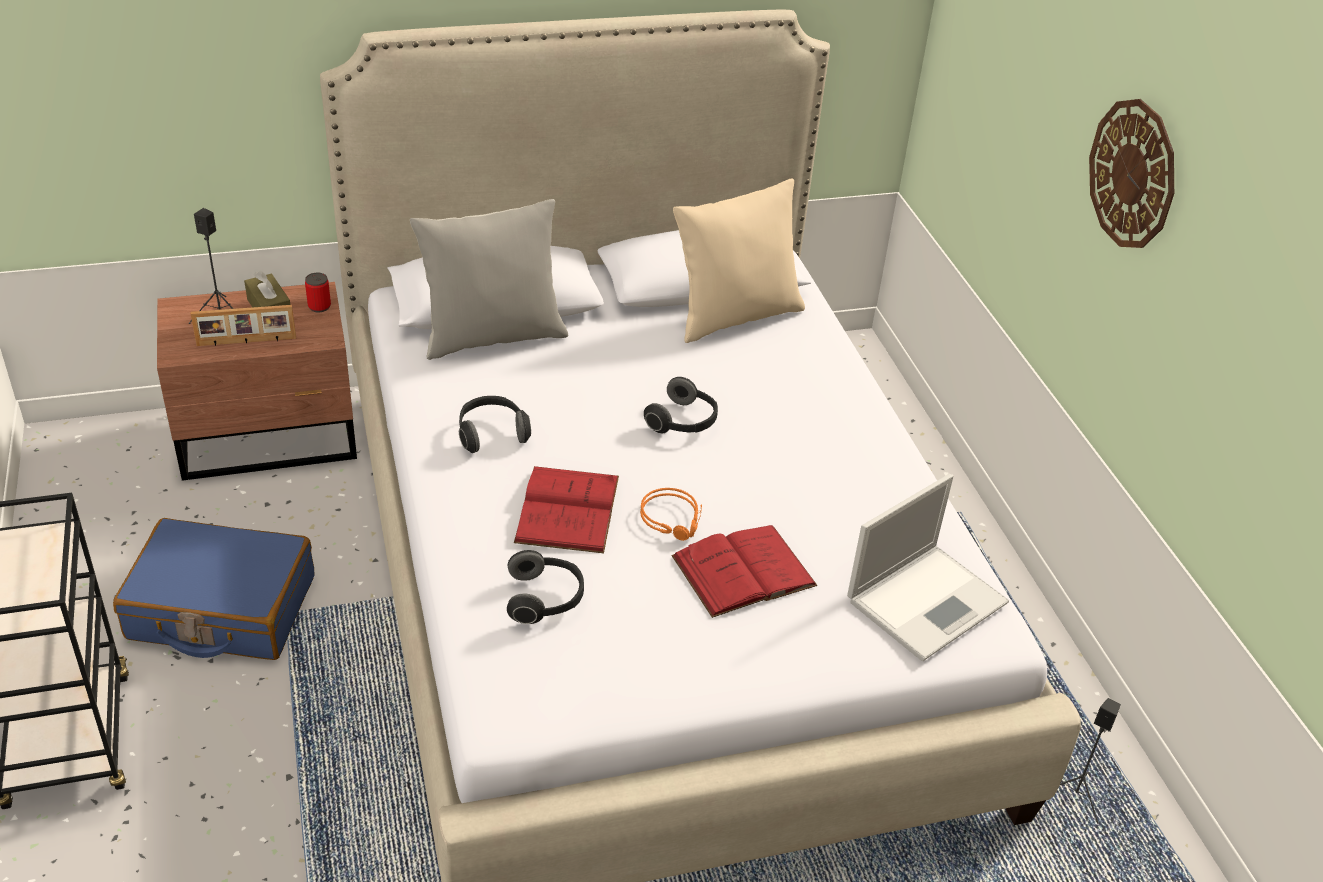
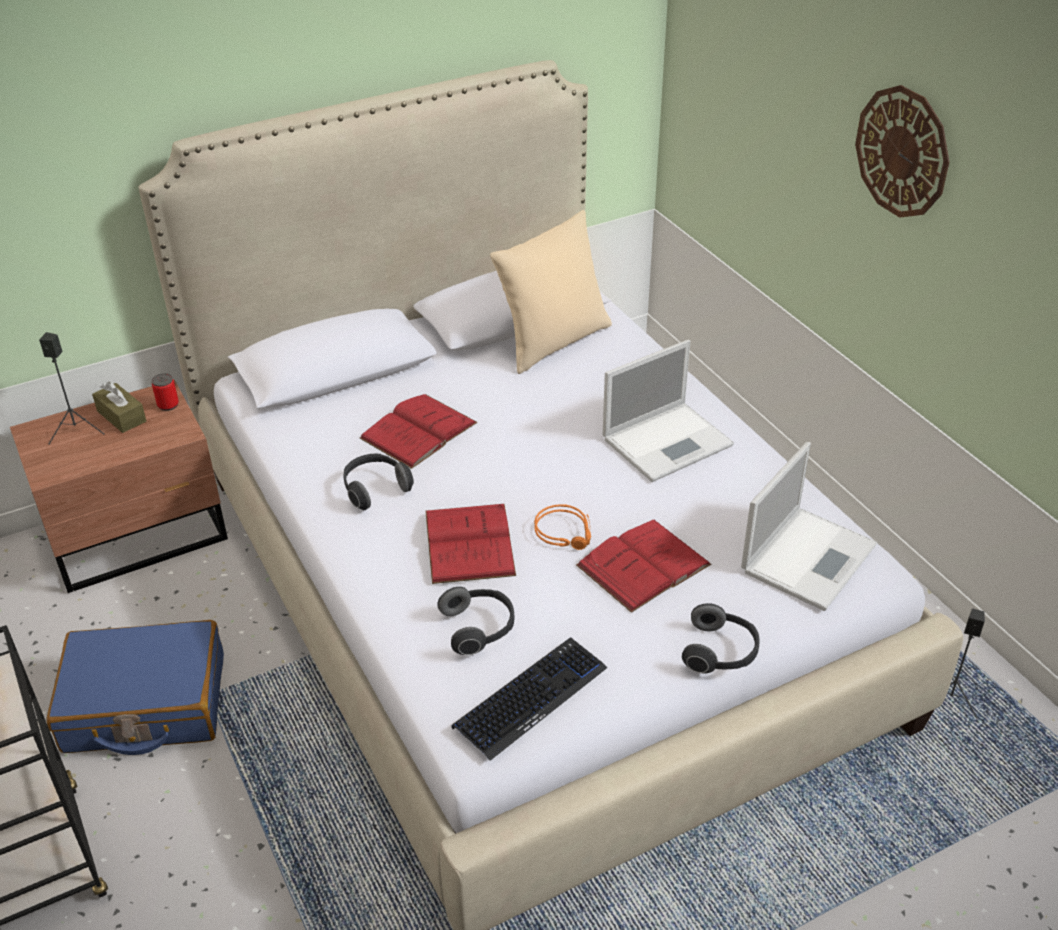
camera: 10 degrees left, 0 degrees up
(246, 342) = (110, 451): picture frame -> none
(492, 337) = (344, 401): grey pillow -> none
(558, 382) = (418, 430): none -> red book
(573, 682) = (531, 698): none -> keyboard
(683, 422) = (543, 444): headphones -> headphones (720, 653)
(821, 445) = (669, 441): none -> laptop

